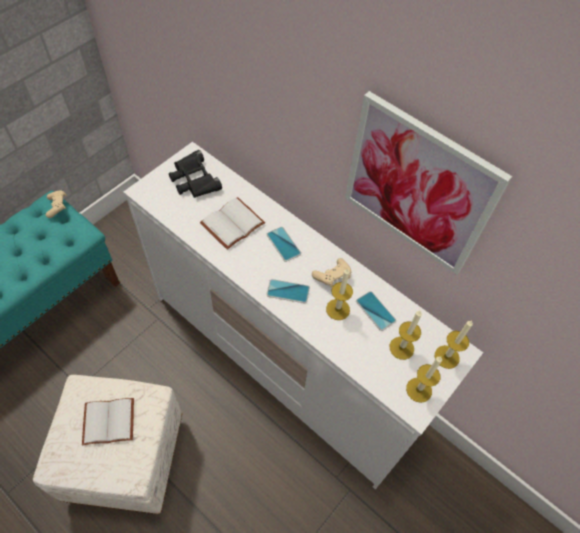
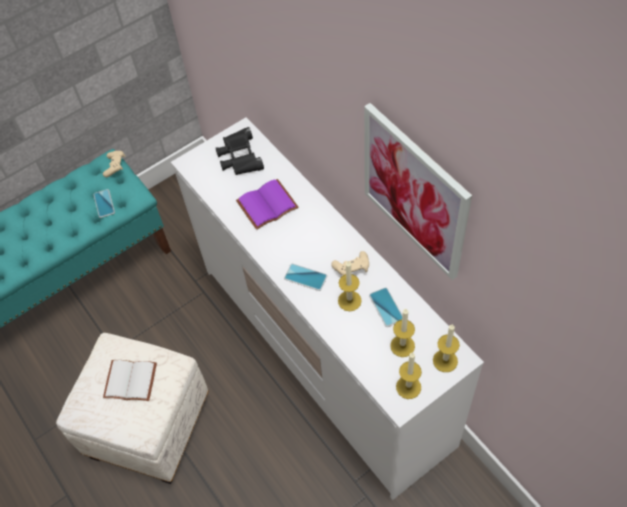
camera: 20 degrees right, 0 degrees up
(233, 225) = (267, 206): white book -> purple book
(283, 244) = (312, 231): phone -> phone (104, 203)

